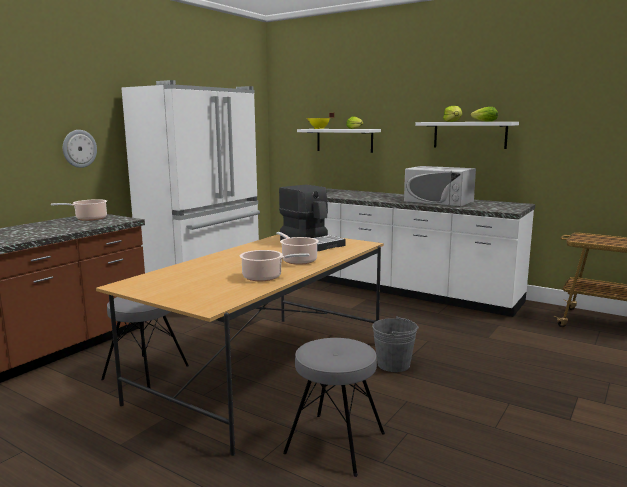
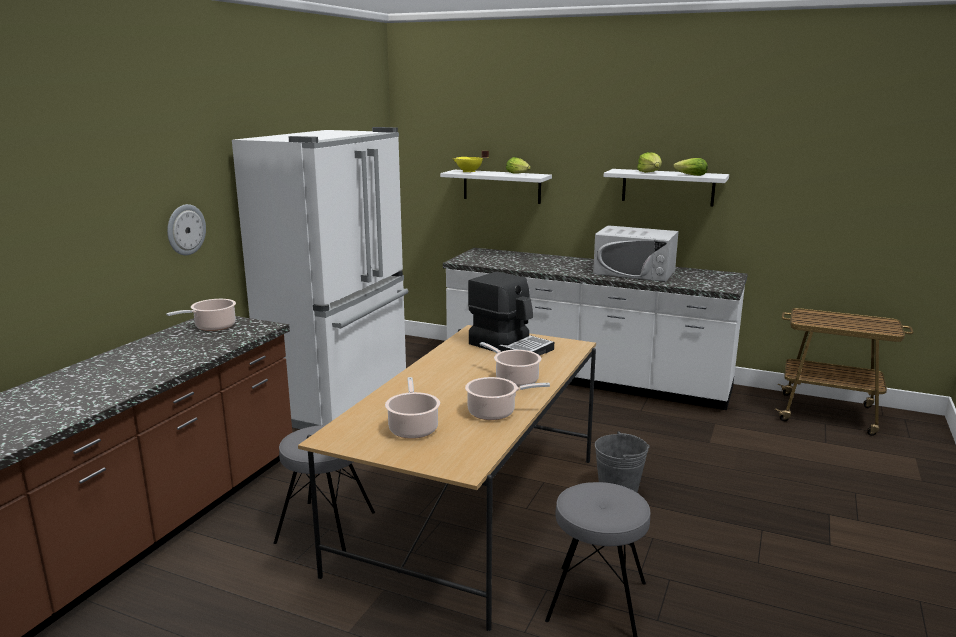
camera: 10 degrees left, 5 degrees up
(192, 283) = (413, 428): none -> cooking pot

